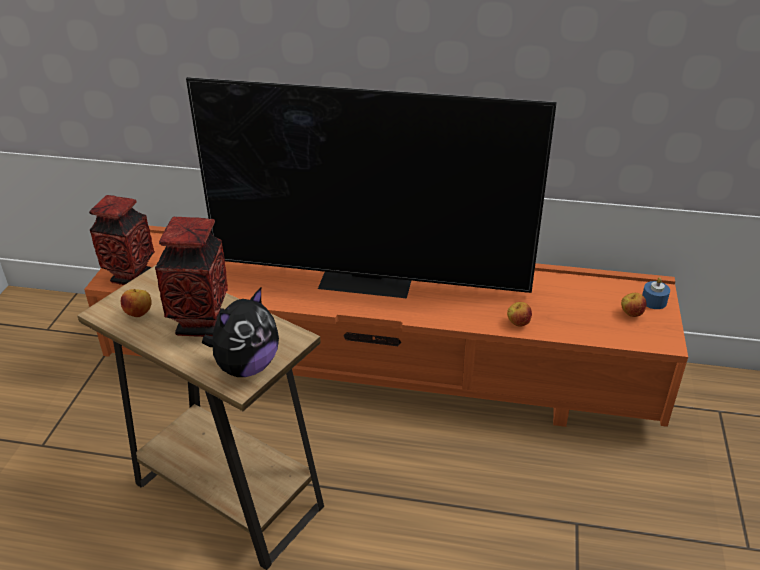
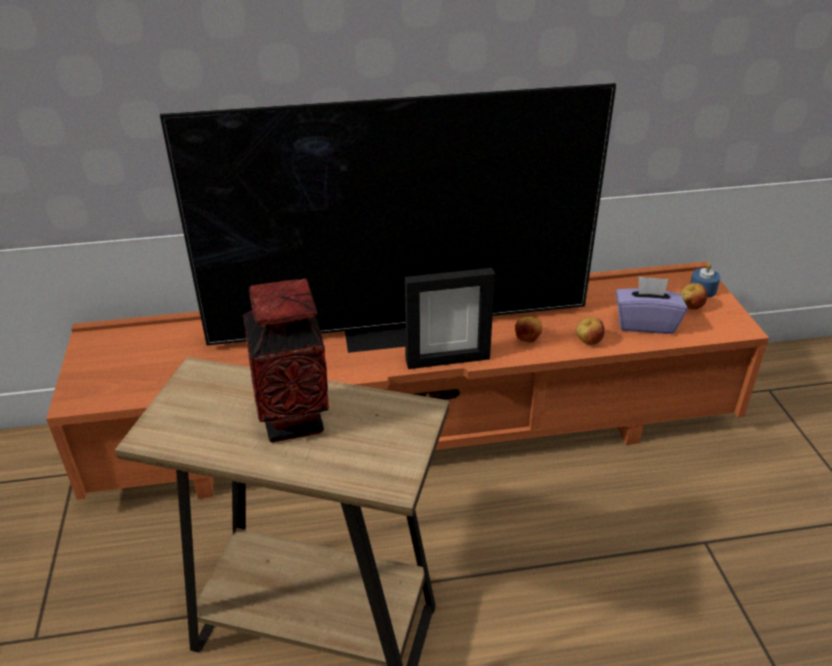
camera: 20 degrees left, 0 degrees up
(131, 276) = (104, 389): vase -> none
(139, 314) = (202, 427): apple -> apple (527, 339)
(246, 366) = (386, 459): plush toy -> none
(391, 311) = (447, 359): none -> picture frame
(579, 319) = (645, 323): none -> purple tissue box

